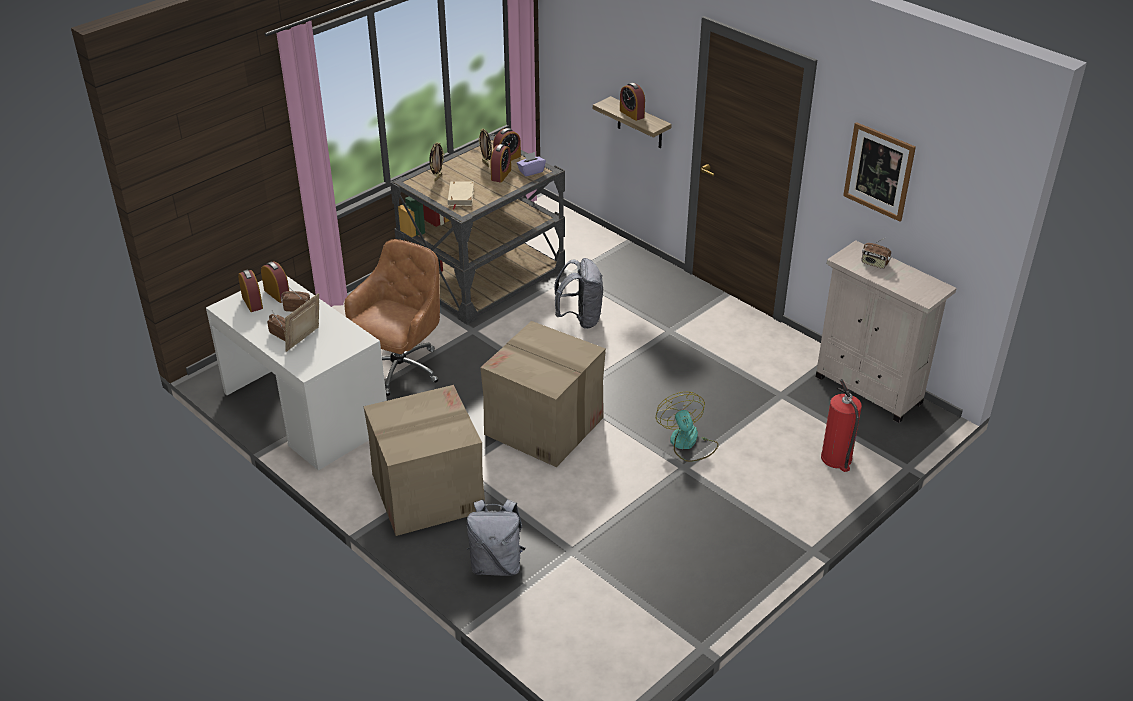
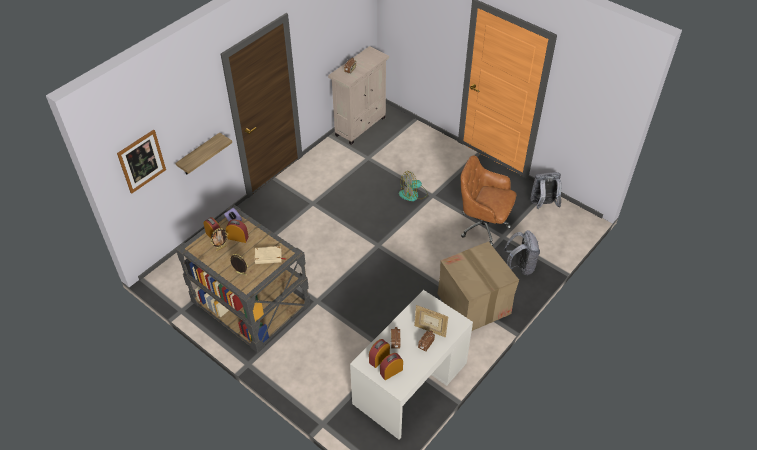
camera: 95 degrees left, 10 degrees up
(400, 368) = (361, 336): brown office chair -> brown office chair (483, 226)
(545, 426) = (408, 255): cardboard box -> none
(580, 319) = (302, 246): grey backpack -> grey backpack (543, 204)
(632, 114) = (204, 151): alarm clock -> none
(836, 459) = (415, 140): fire extinguisher -> none
(879, 171) = (327, 33): picture -> picture (141, 161)

